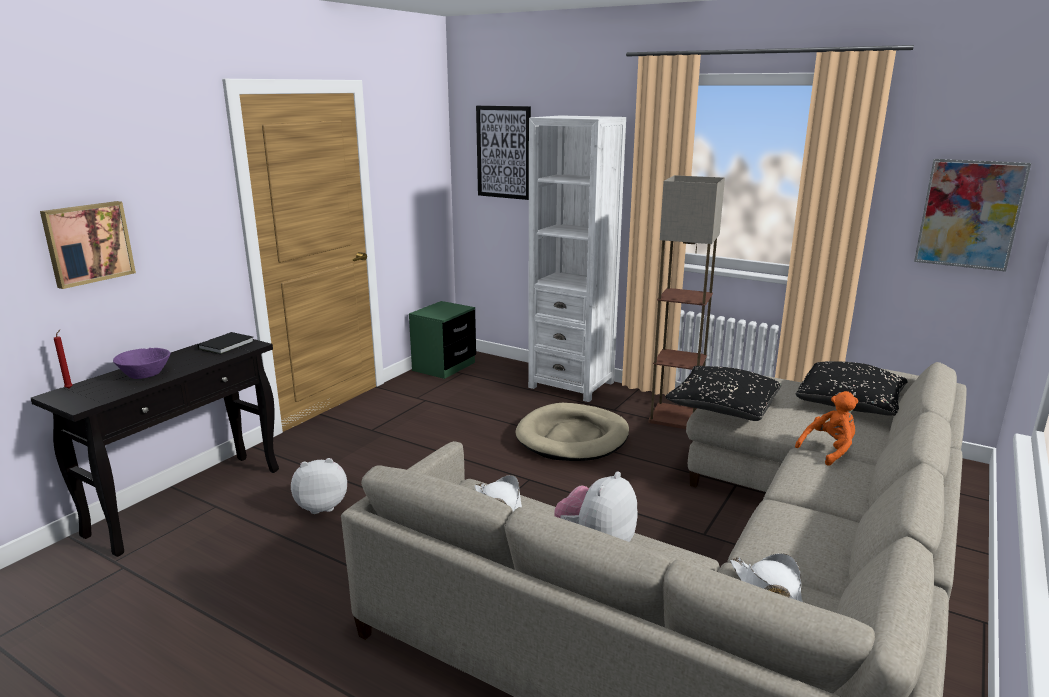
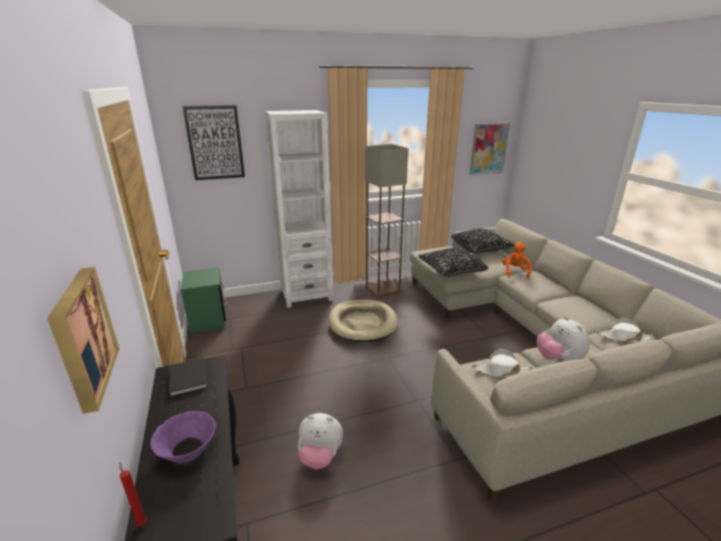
camera: 50 degrees left, 5 degrees up
(321, 506) = (320, 456): plush toy -> plush toy turned 105 degrees counterclockwise

